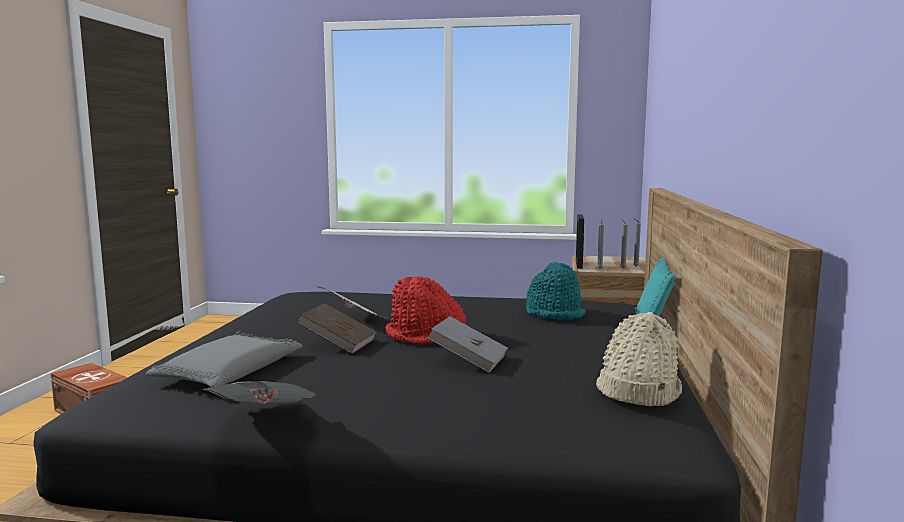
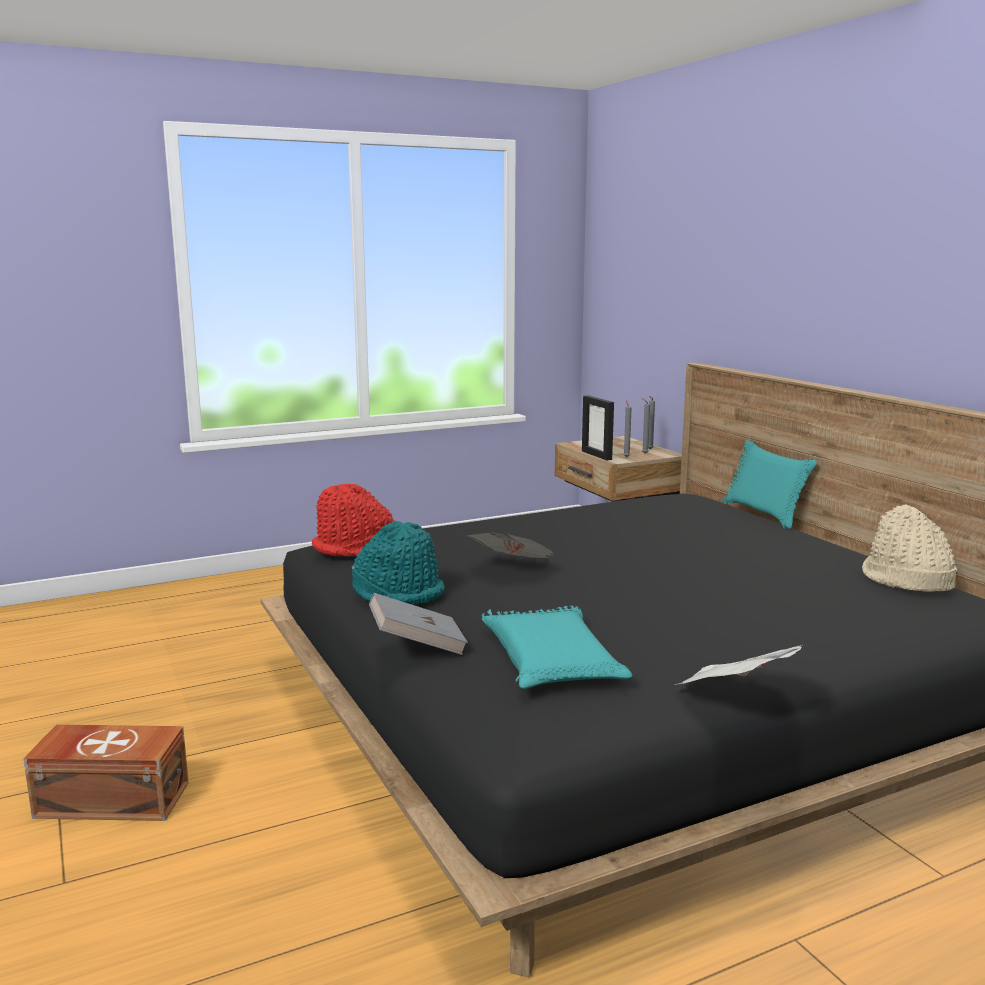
camera: 35 degrees left, 5 degrees up
(229, 369) = (551, 658): grey pillow -> turquoise pillow
(338, 344) = (578, 600): brown book -> none
(425, 336) = (633, 570): red hat -> red hat (355, 547)
(468, 361) = (735, 586): grey book -> grey book (417, 645)
(555, 313) = (674, 518): turquoise hat -> turquoise hat (399, 592)

